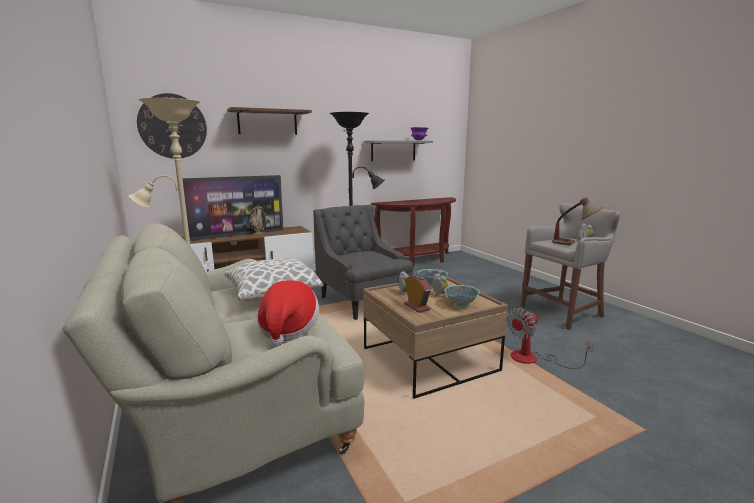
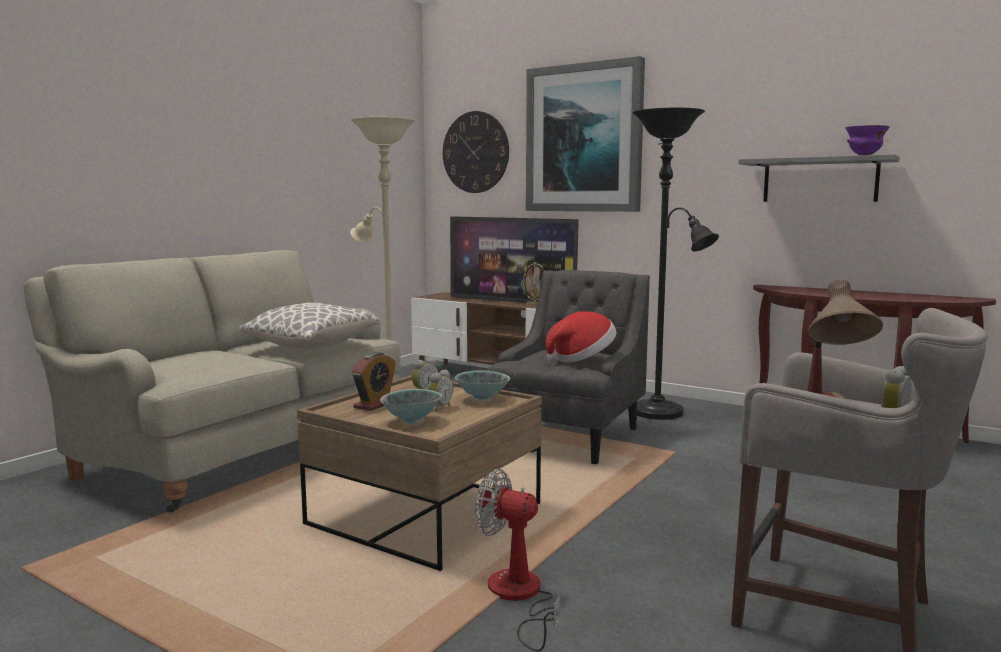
camera: 60 degrees right, 5 degrees down
(267, 122) = (584, 139): brown shelf -> picture
(288, 329) = (205, 362): hat -> hat (582, 359)

